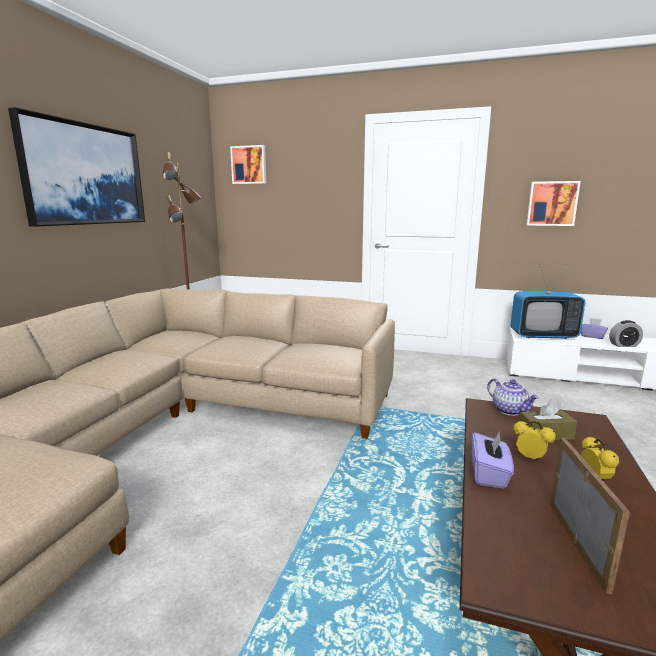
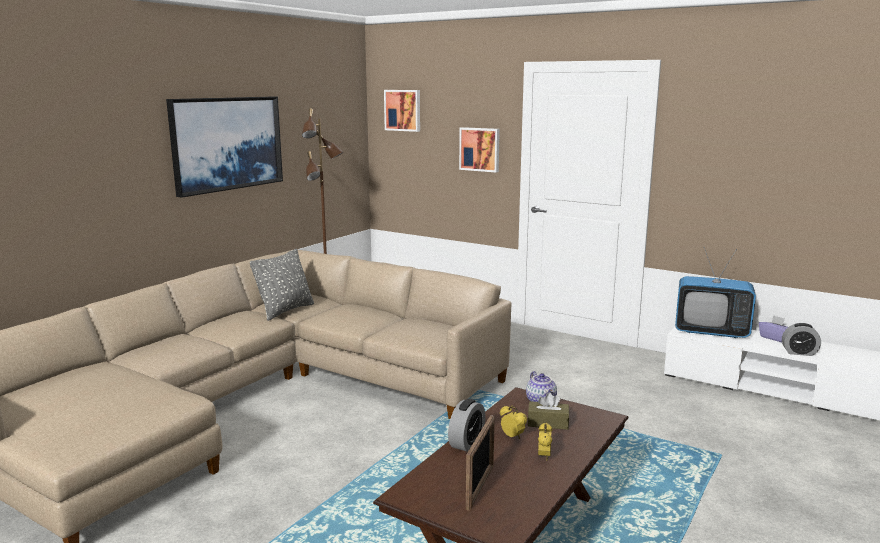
camera: 15 degrees right, 0 degrees up
(166, 346) = (285, 311): none -> grey pillow
(489, 474) = (467, 442): purple tissue box -> alarm clock
(552, 203) = (730, 174): picture -> picture (480, 149)

